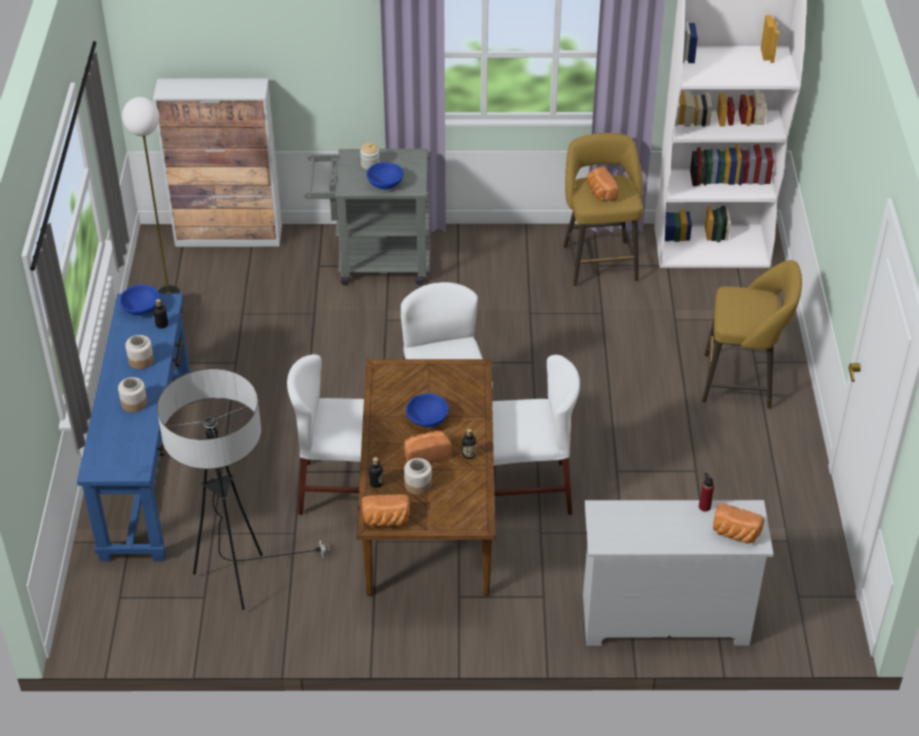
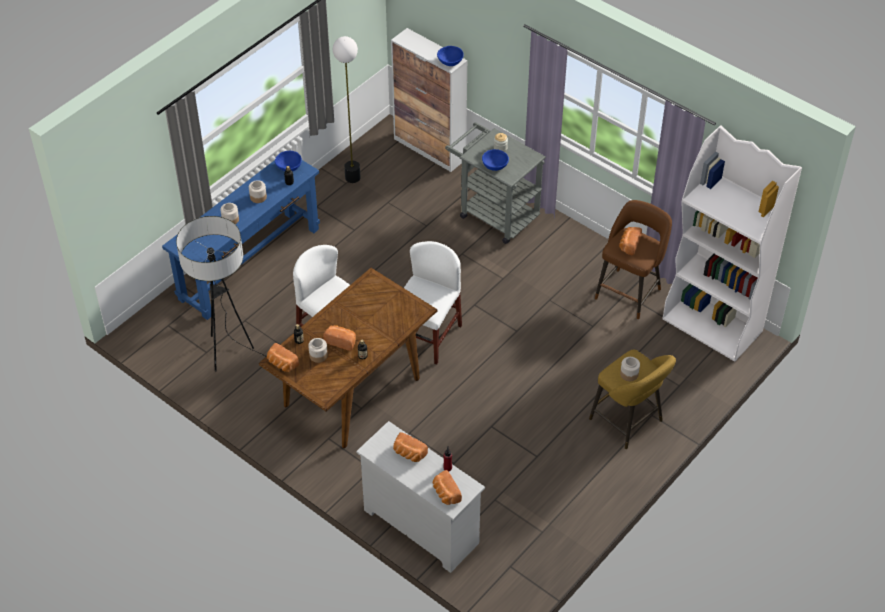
camera: 40 degrees right, 5 degrees up
(426, 419) = (363, 322): blue bowl -> blue bowl (450, 62)
(526, 490) = (428, 404): white chair -> none
(599, 260) = (629, 291): yellow stool -> brown stool
(648, 519) = (409, 454): none -> bread
(747, 311) = (629, 374): none -> jar

